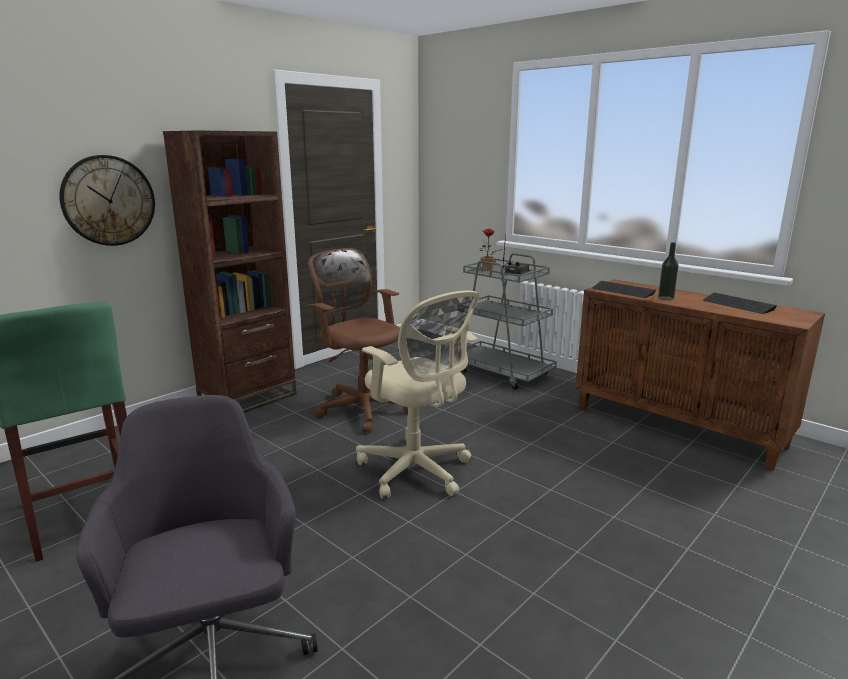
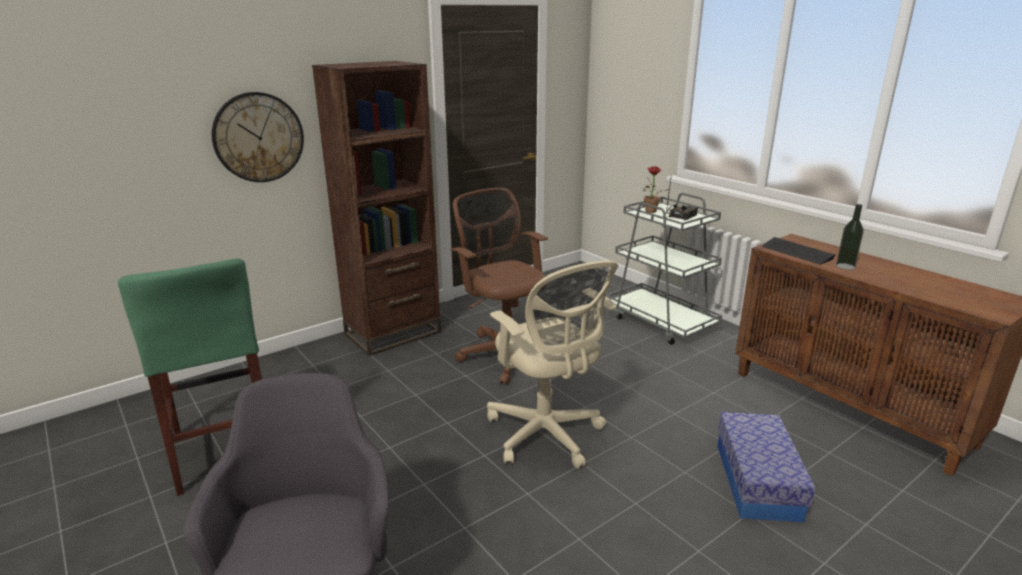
camera: 10 degrees right, 5 degrees up
(615, 490) = (757, 481): none -> storage box
(738, 305) = (932, 282): keyboard -> none

